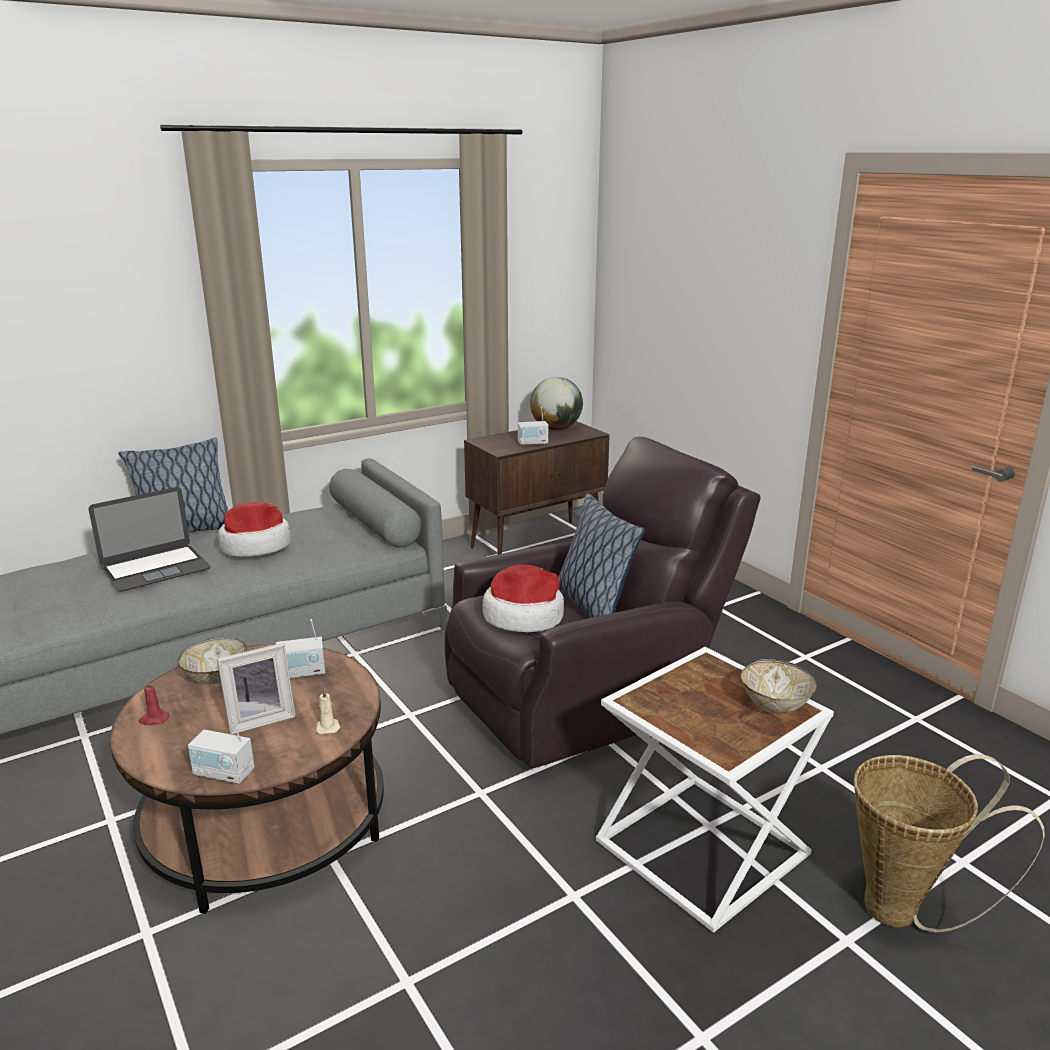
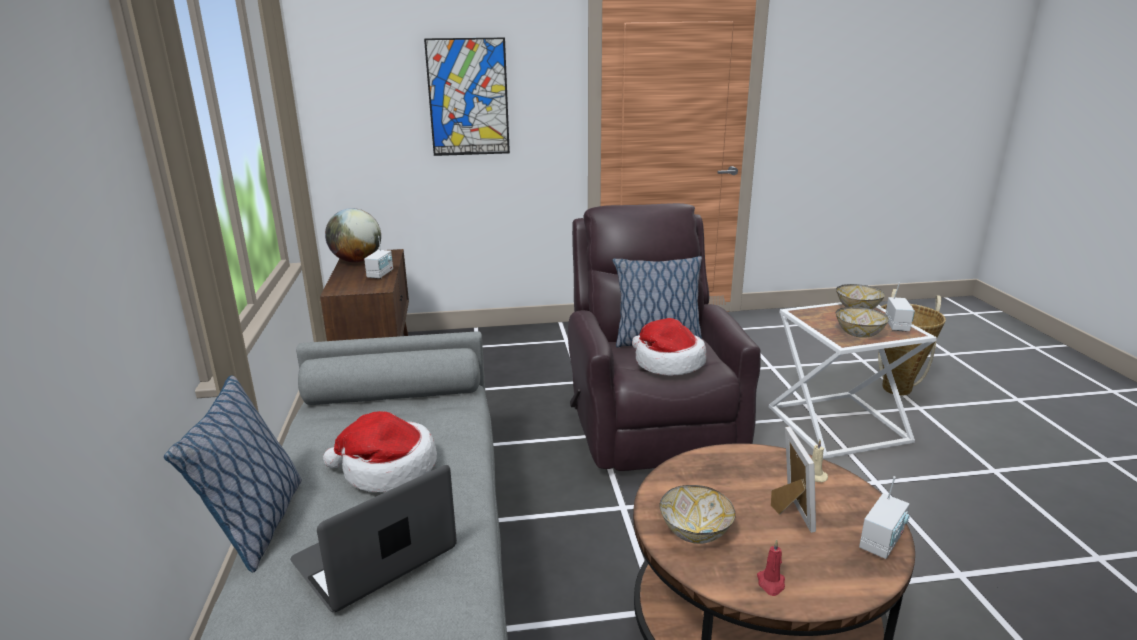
camera: 65 degrees left, 0 degrees up
(156, 568) = (375, 555): laptop -> laptop turned 120 degrees counterclockwise
(302, 673) = (710, 478): radio -> radio (897, 325)
(671, 709) = (858, 334): none -> bowl
(711, 289) = (468, 97): none -> picture

